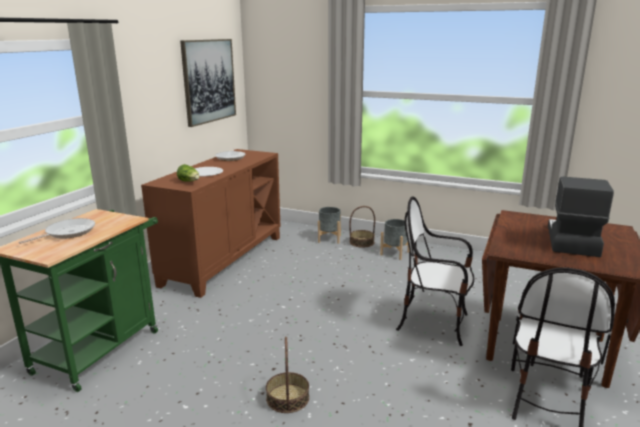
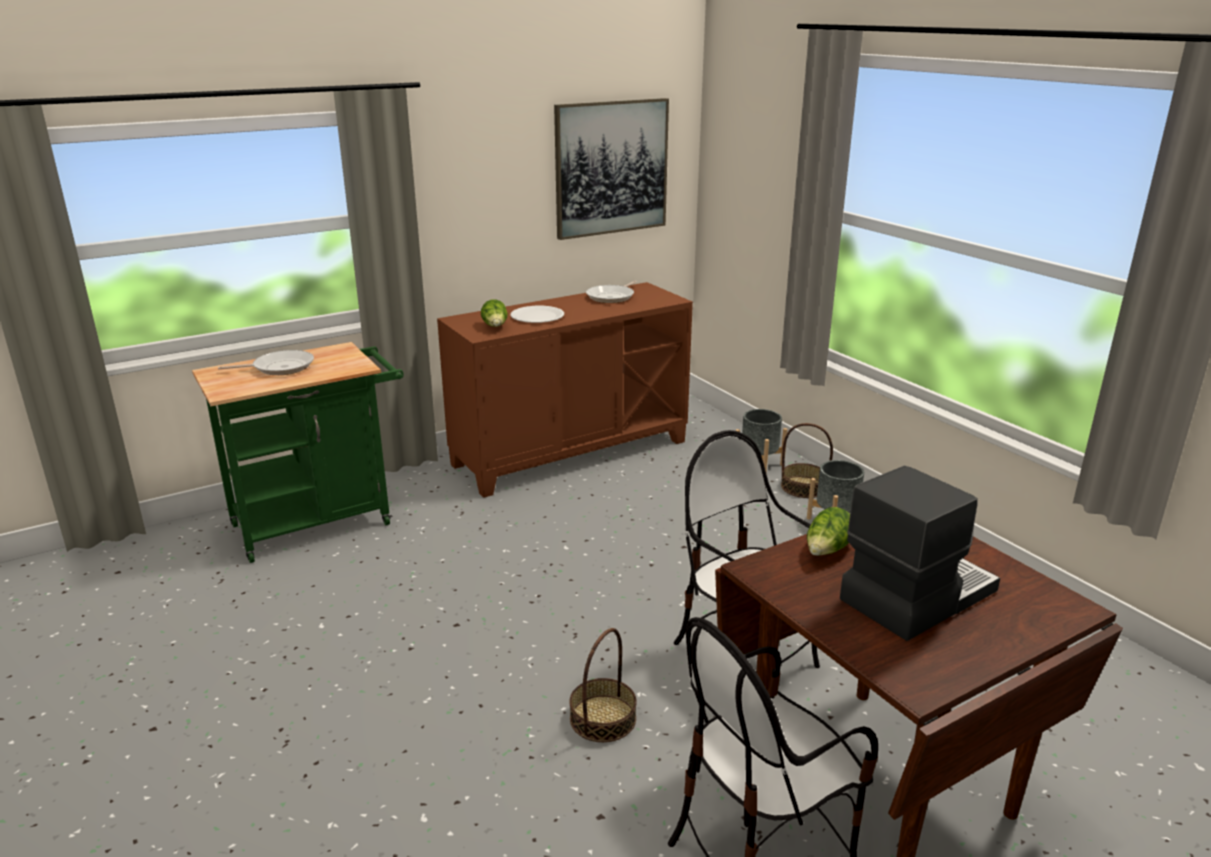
camera: 35 degrees right, 5 degrees up
(287, 398) = (428, 667): basket -> basket (602, 718)
(514, 236) = (827, 550): none -> lettuce

